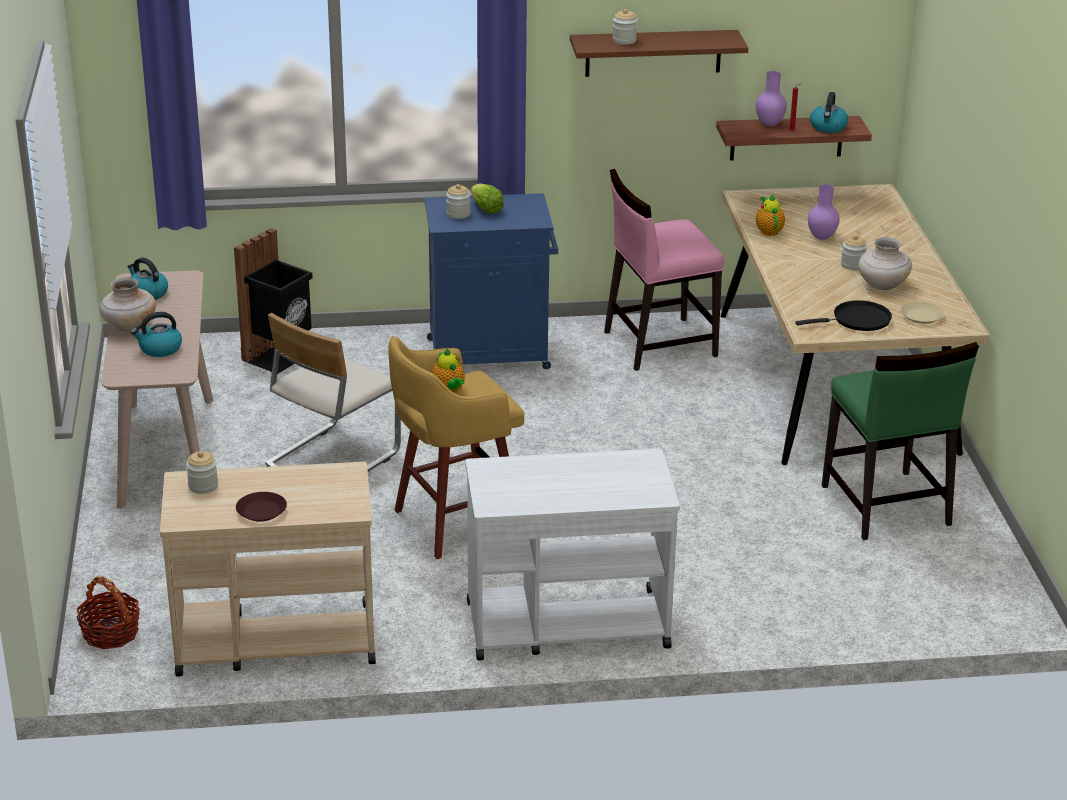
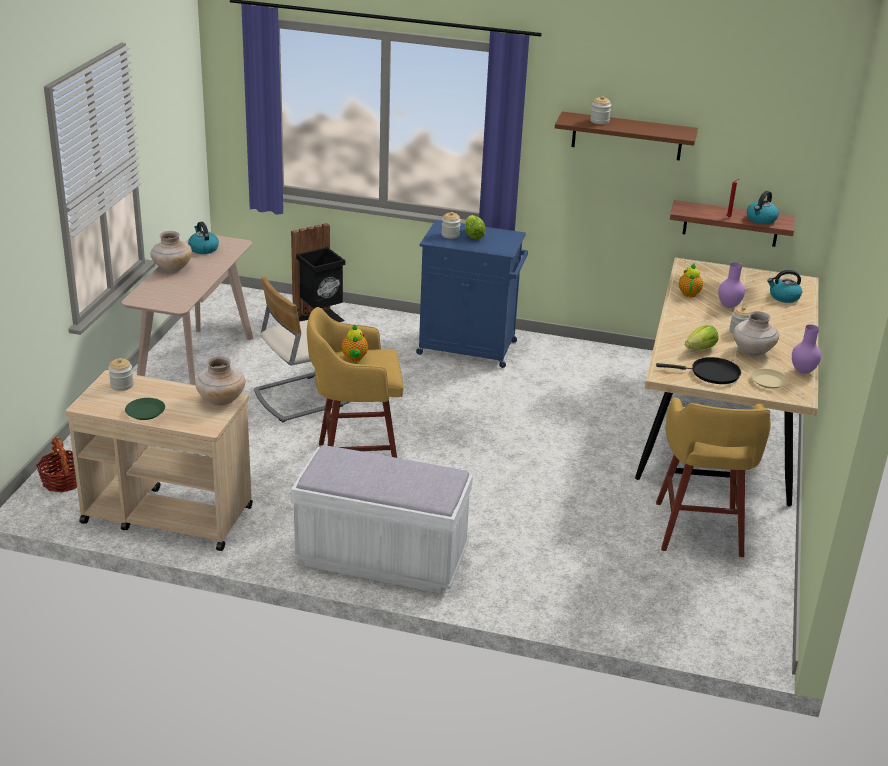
camera: 20 degrees right, 0 degrees up
(159, 349) = (179, 287): kettle -> kettle (783, 297)
(261, 511) = (145, 412): brown plate -> green plate
(340, 476) = (221, 400): none -> beige vase
(565, 624) = (381, 559): white cart -> white bench
(658, 343) = (599, 367): pink chair -> none
(770, 124) = (715, 209): purple vase -> purple vase (803, 371)
(826, 294) = (700, 349): none -> lettuce
(885, 506) = (698, 531): green chair -> yellow stool

